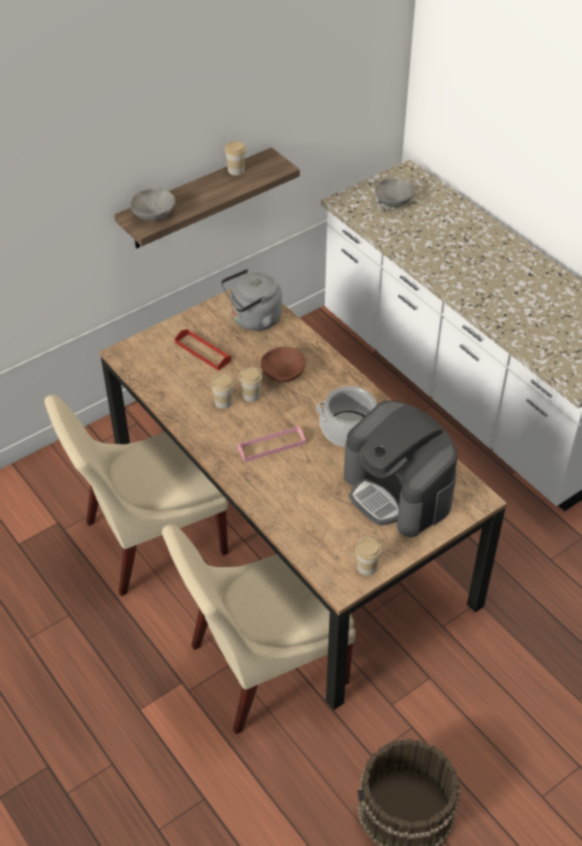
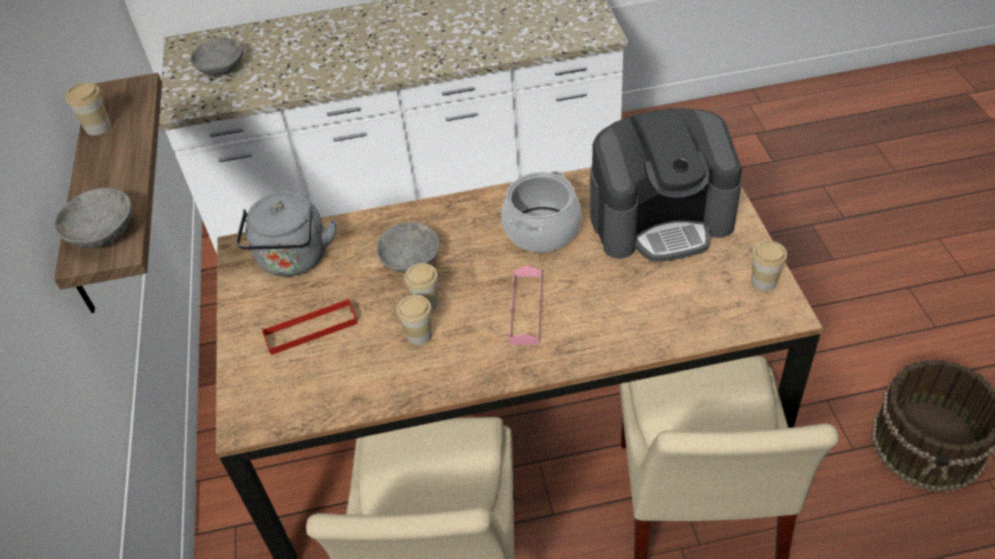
camera: 60 degrees left, 0 degrees up
(283, 373) = (410, 260): brown bowl -> grey bowl

